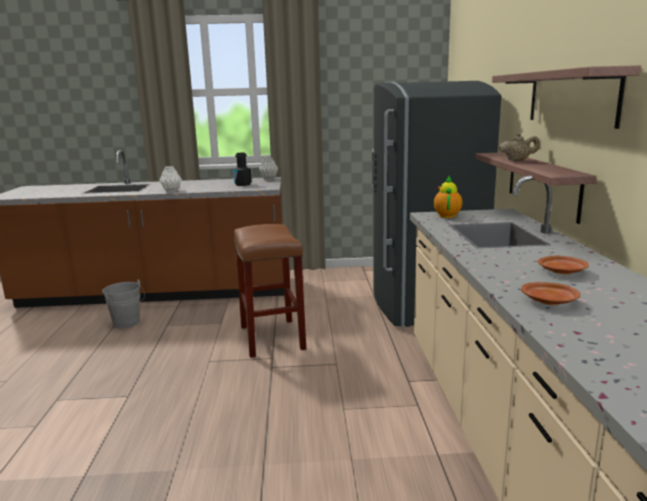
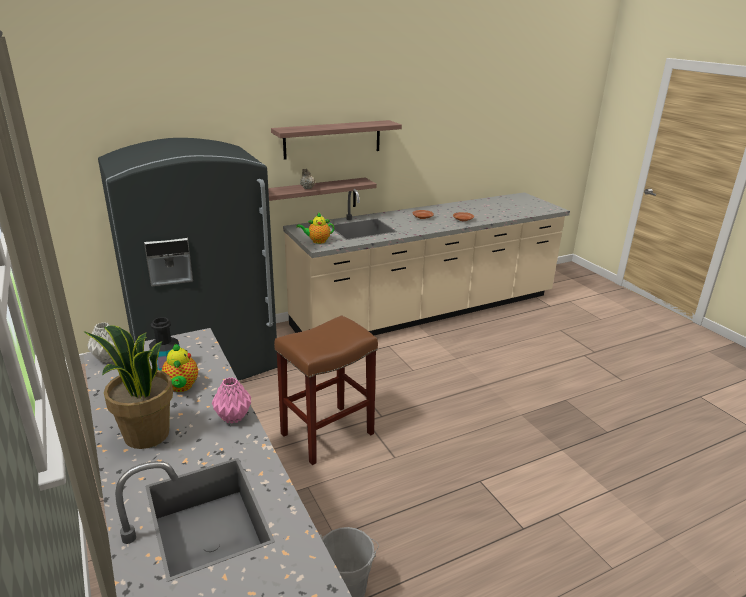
camera: 115 degrees left, 10 degrees up
(172, 191) = (233, 417): white vase -> pink vase
(185, 183) = (146, 435): none -> potted plant
(216, 186) = (181, 387): none -> teapot

